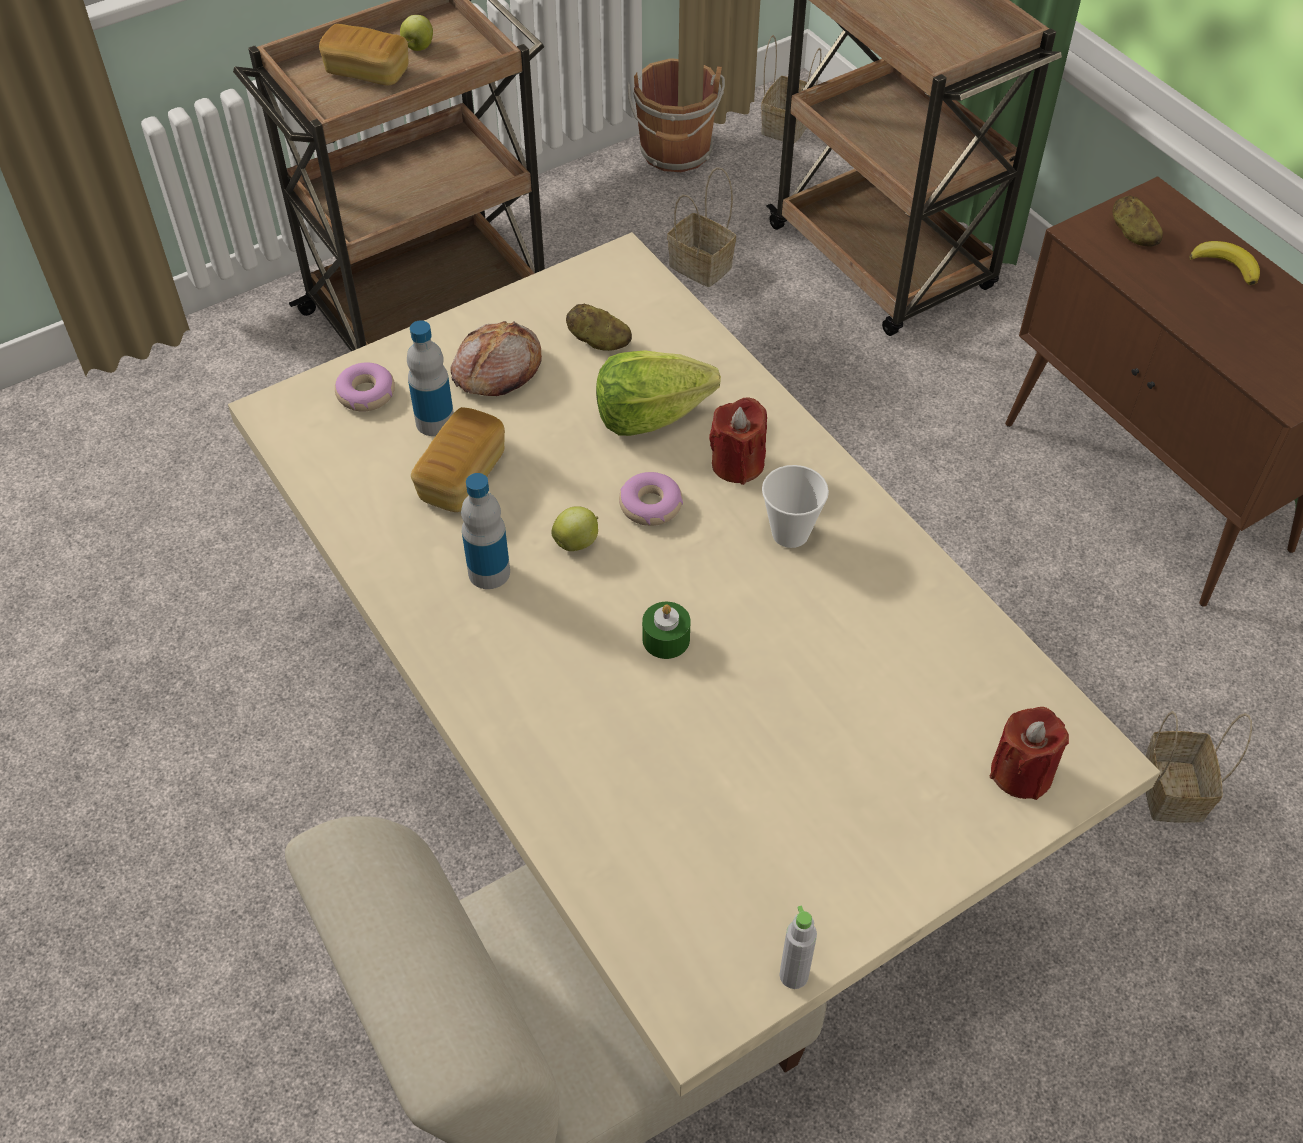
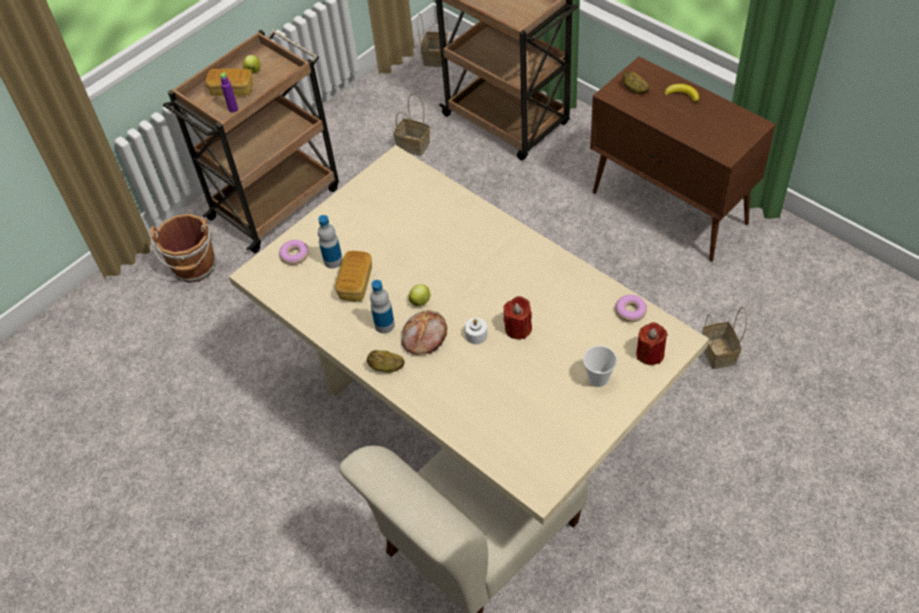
camera: 10 degrees left, 0 degrees up
(356, 104) = (233, 109): none -> purple bottle
(496, 370) = (353, 229): bread -> bread (424, 337)
(598, 342) = (398, 203): potato -> potato (386, 367)
(650, 415) = (435, 233): lettuce -> none
(650, 505) = (449, 276): donut -> donut (630, 311)
(666, 639) = (476, 335): green candle -> white candle
(676, 153) = (381, 86): brown bucket -> brown bucket (194, 267)
(737, 463) = (483, 247): red candle -> red candle (518, 328)
(790, 533) = (517, 273): cup -> cup (598, 379)
(793, 975) = (577, 462): grey bottle -> none

